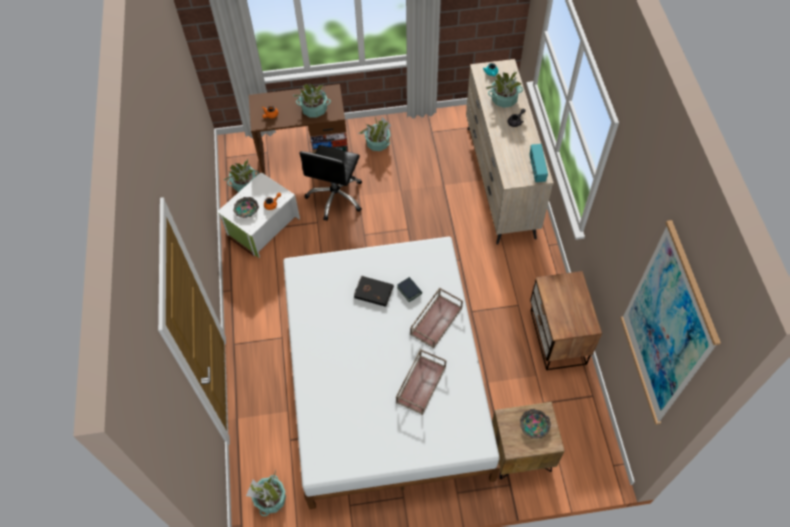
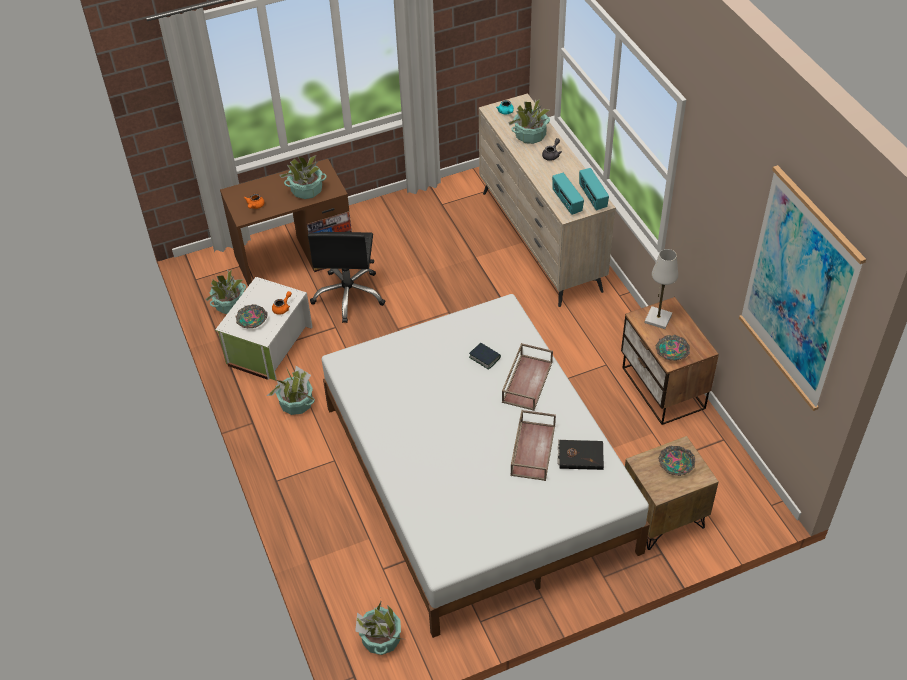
camera: 15 degrees left, 10 degrees down
(373, 291) = (443, 367): black book -> black book (580, 455)
(378, 143) = (380, 228): potted plant -> potted plant (296, 403)
(513, 169) = (566, 202): none -> radio
(561, 288) = (658, 319): none -> white table lamp
(563, 321) = (671, 351): none -> bowl

